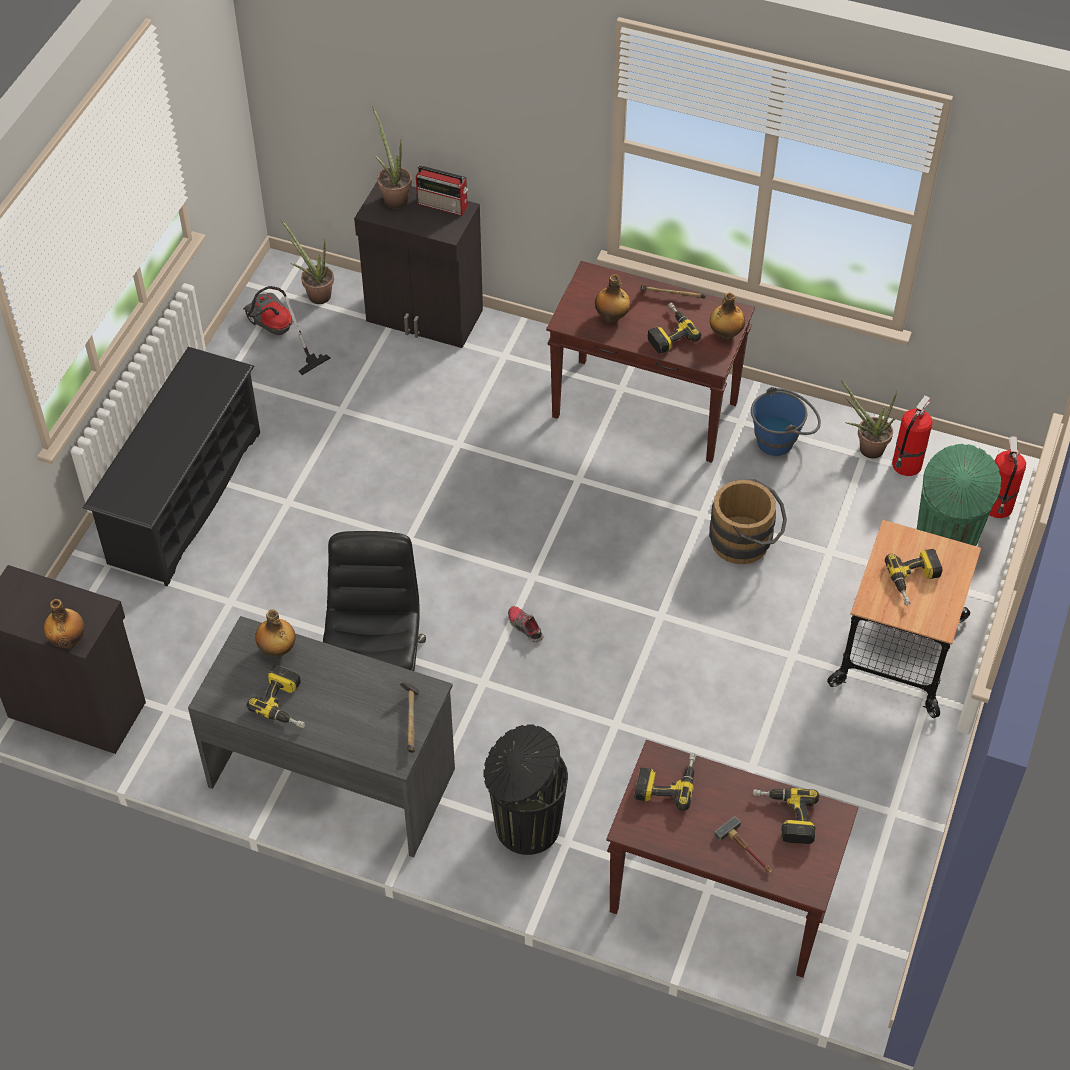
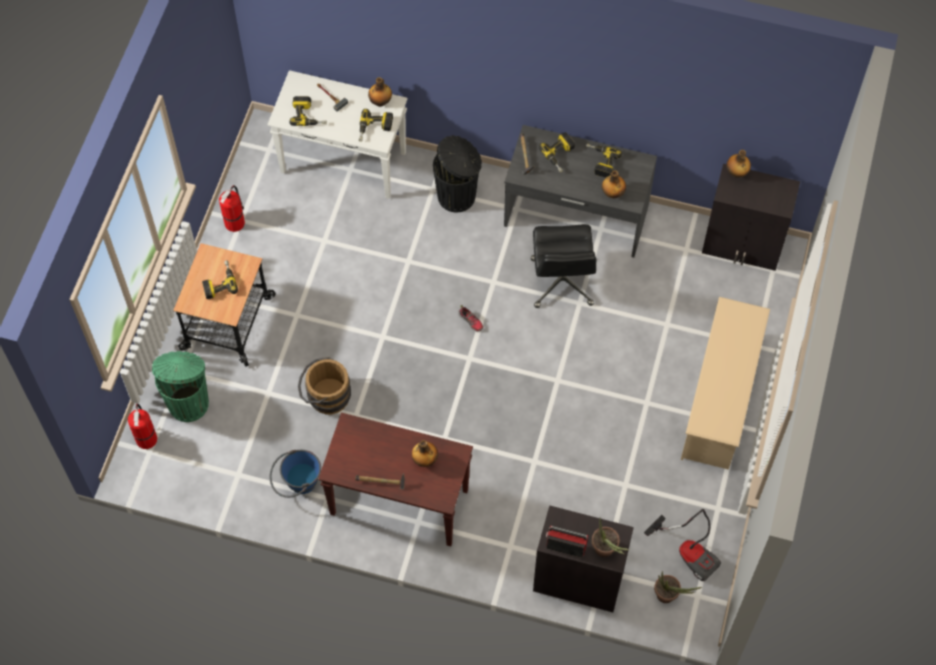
camera: 175 degrees right, 10 degrees up
(184, 497) = (719, 400): black shoe rack -> beige shoe rack
(668, 333) = (382, 448): power drill -> power drill (560, 155)
(718, 902) = (344, 162): brown console table -> white console table
(725, 334) = (340, 450): bottle -> bottle (380, 102)
(866, 448) = (236, 481): potted plant -> none
(906, 465) = (208, 468): fire extinguisher -> fire extinguisher (235, 222)

